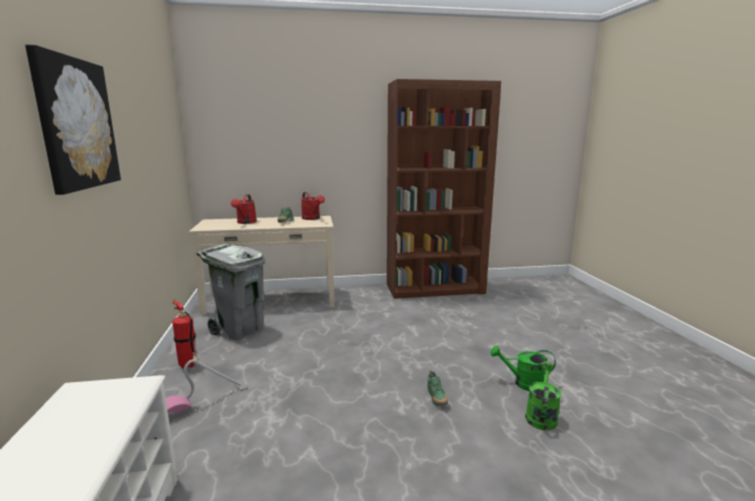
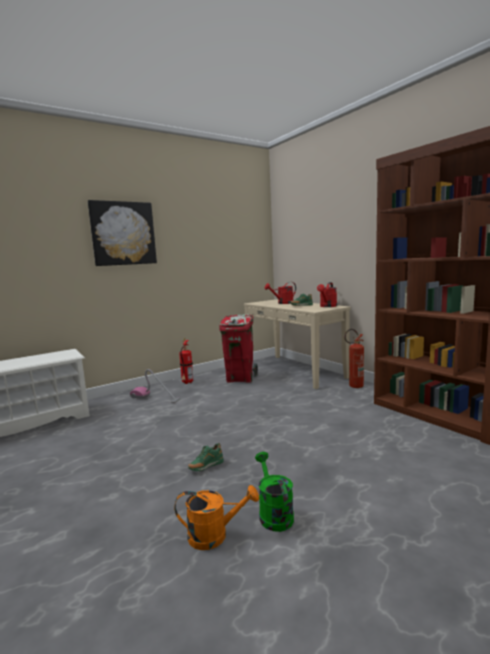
camera: 65 degrees right, 5 degrees down
(240, 330) = (240, 378): grey trash can -> red trash can
(352, 293) = (353, 386): none -> fire extinguisher
(541, 415) = (215, 535): green watering can -> orange watering can

